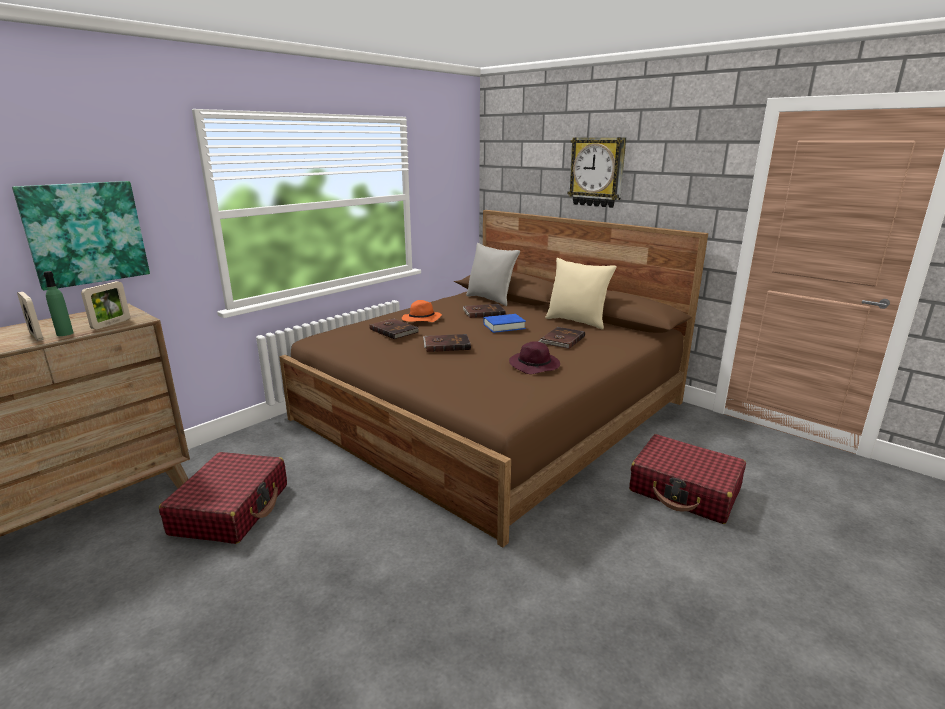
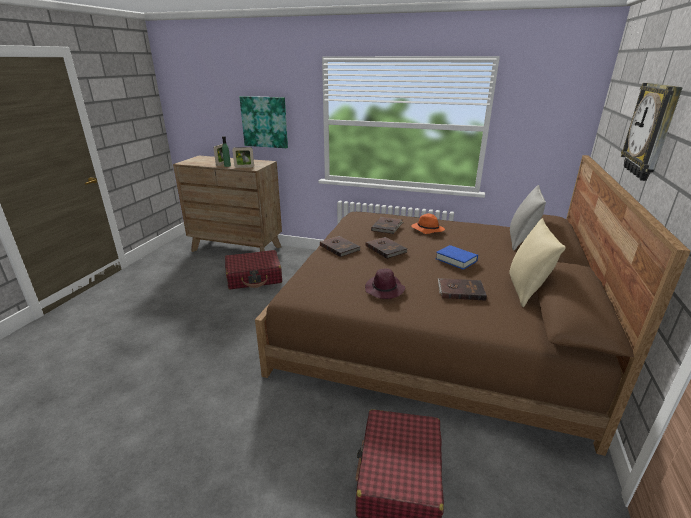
camera: 65 degrees right, 5 degrees up
(483, 312) = (478, 245): brown book -> brown book (340, 247)

